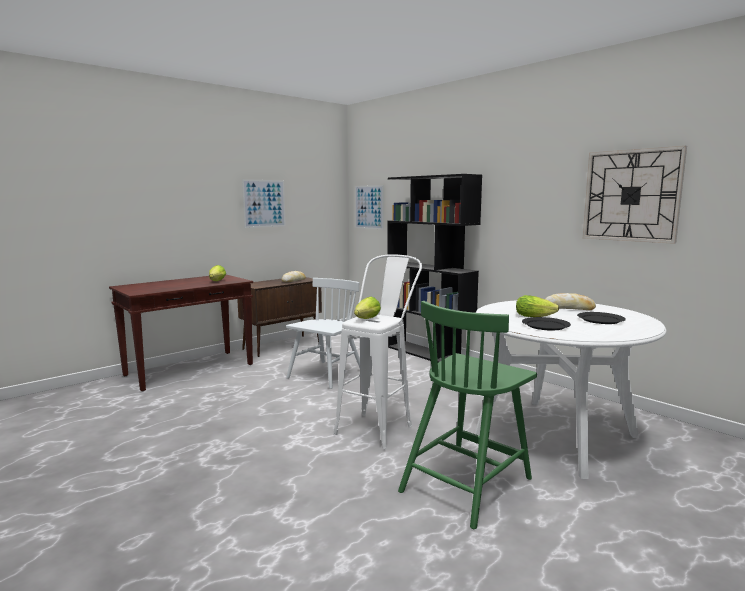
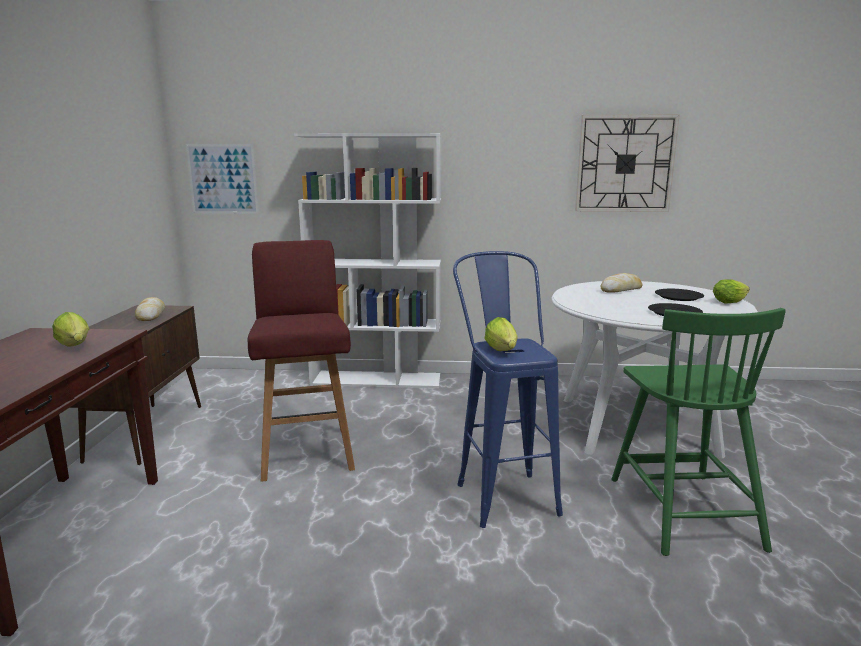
camera: 45 degrees left, 5 degrees up
(264, 203) = (68, 177): picture -> none
(326, 374) = (307, 452): white chair -> red stool
(379, 426) = (501, 490): white stool -> blue stool
(429, 354) = (377, 379): black bookcase -> white bookcase
(536, 316) = (635, 304): lettuce -> lettuce (731, 301)

